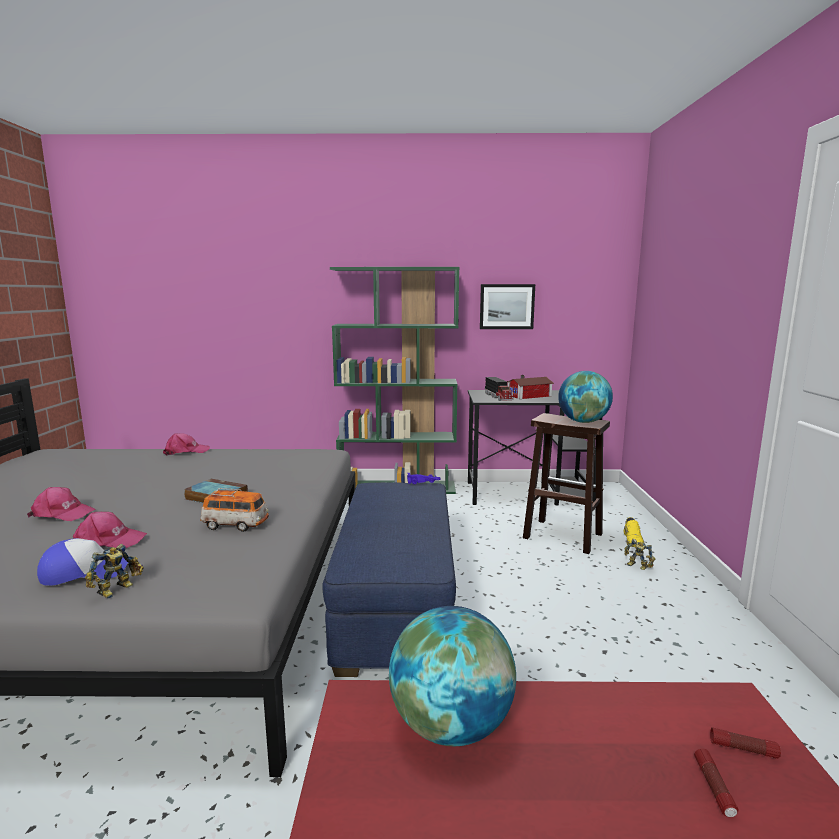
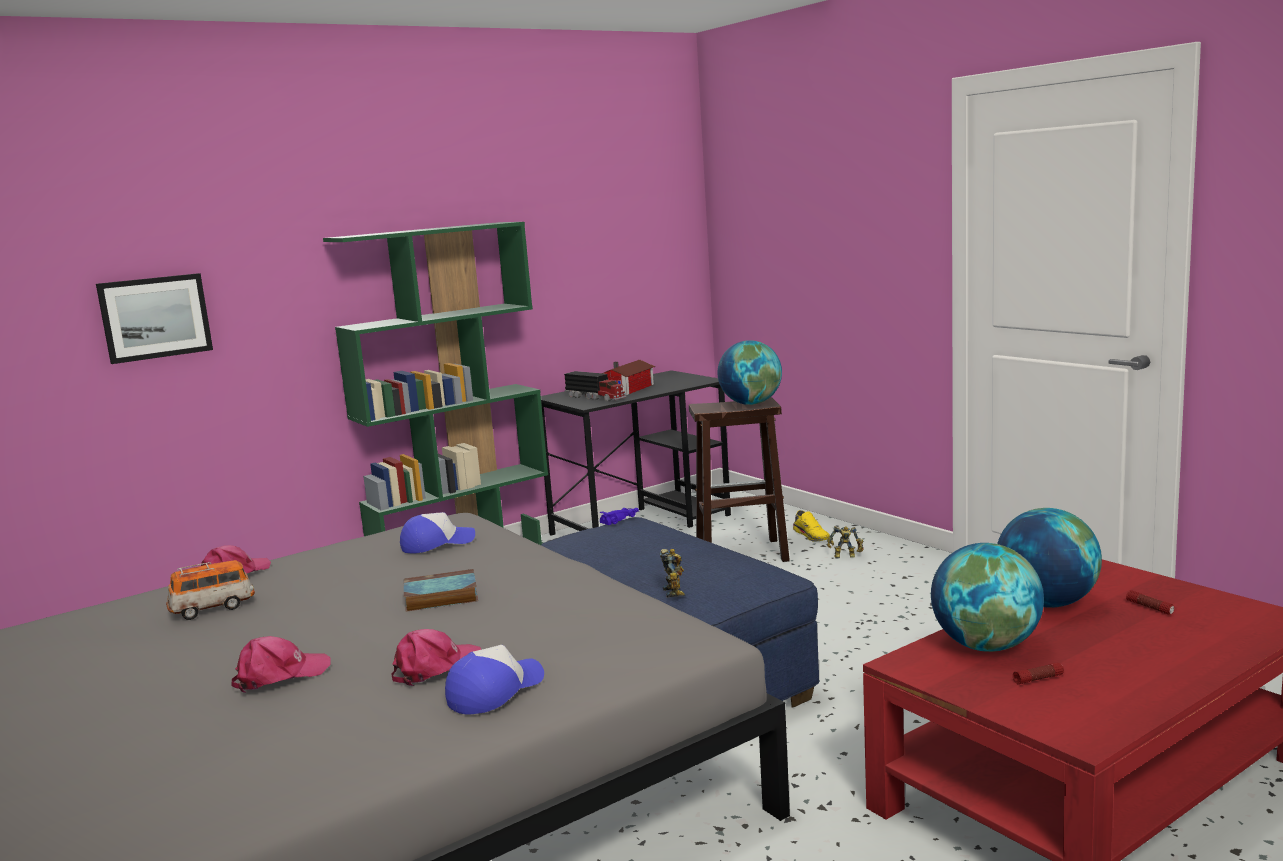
camera: 35 degrees left, 0 degrees up
(118, 590) = (574, 684): toy robot -> toy robot (676, 591)
(235, 525) = (545, 607): toy car -> toy car (213, 608)
(287, 464) = (437, 543): none -> cap
(506, 306) = (566, 270): picture -> picture (155, 317)
(597, 708) = (1046, 603): none -> globe
(743, 749) = (1139, 588): flashlight -> flashlight (1038, 679)

